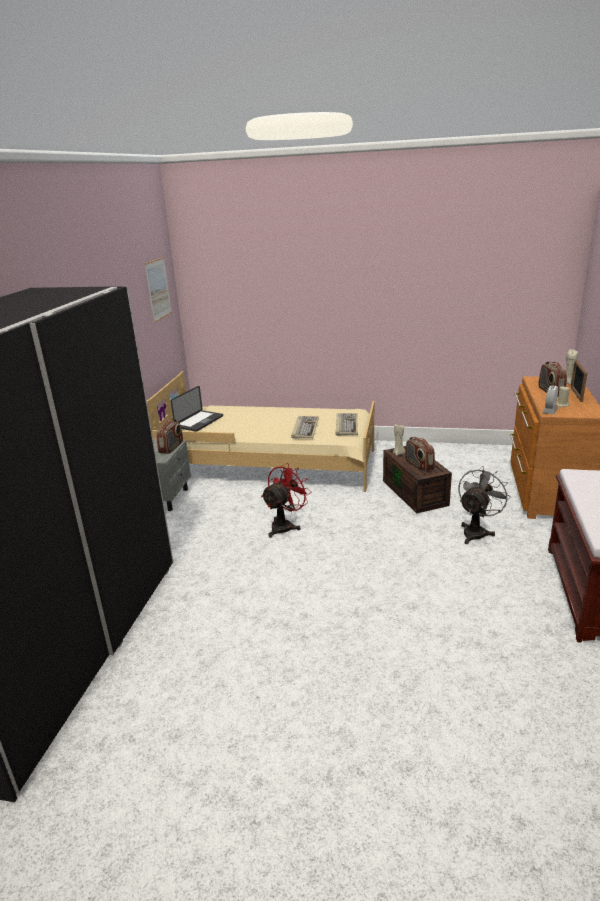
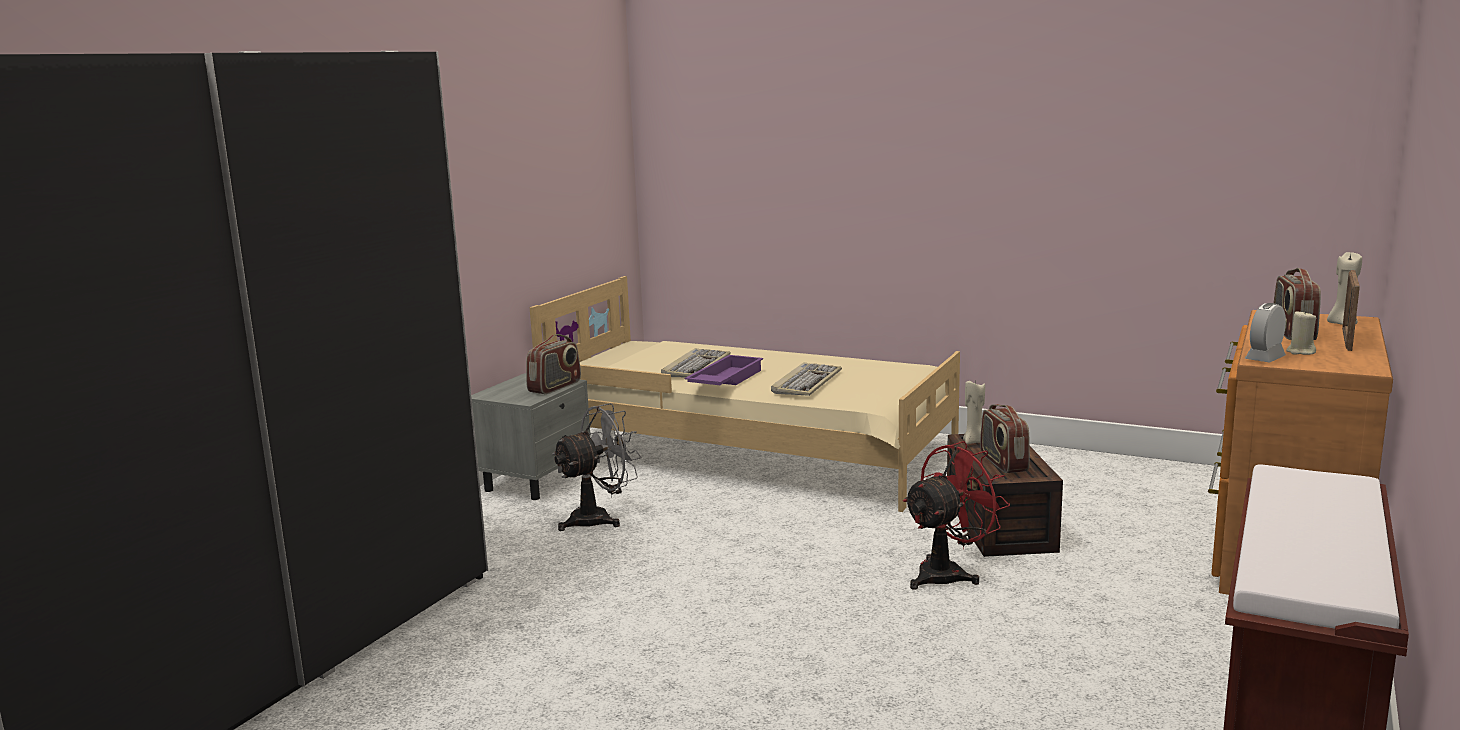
camera: 15 degrees right, 10 degrees down
(158, 289) = (589, 124): picture -> none
(199, 422) = (629, 360): laptop -> none
(260, 431) = (724, 380): none -> purple tray
(285, 525) = (719, 545): red fan -> red fan (948, 573)
(346, 425) = (886, 385): keyboard -> keyboard (696, 367)
(476, 531) = (1093, 601): grey fan -> grey fan (599, 518)

